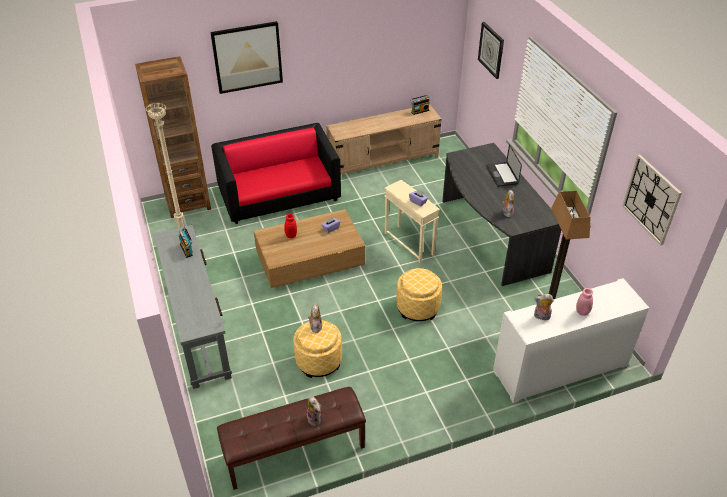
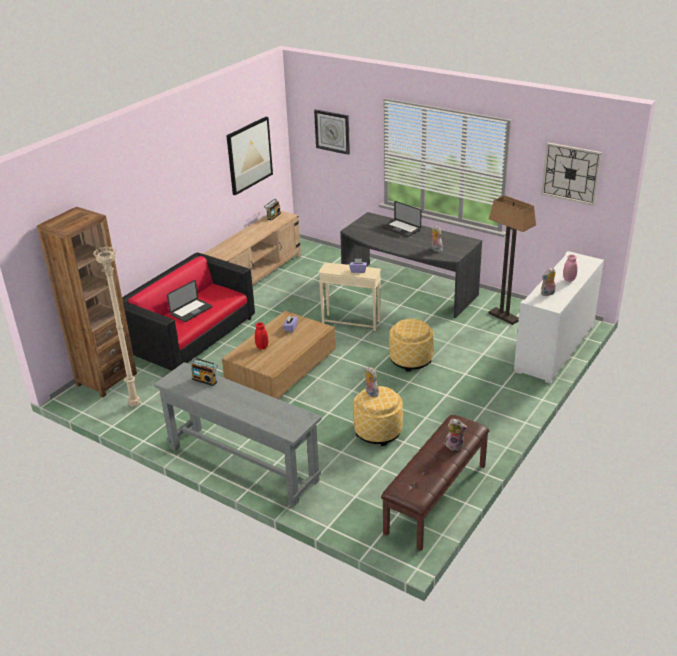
camera: 35 degrees left, 10 degrees down
(247, 57) = (131, 194): picture -> picture (249, 155)
(274, 175) = (191, 311): none -> laptop

